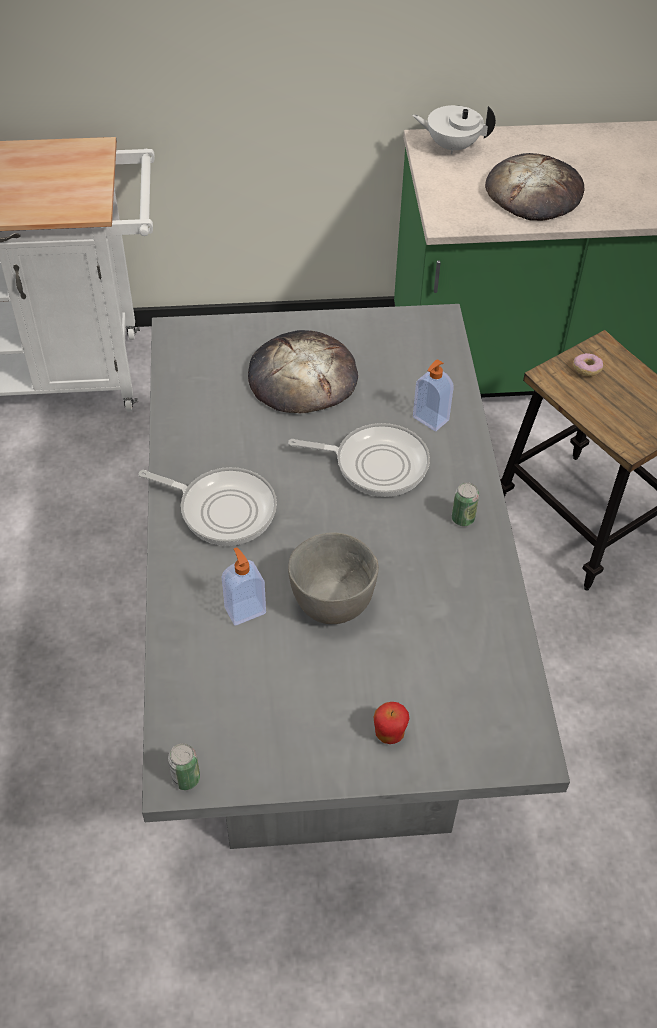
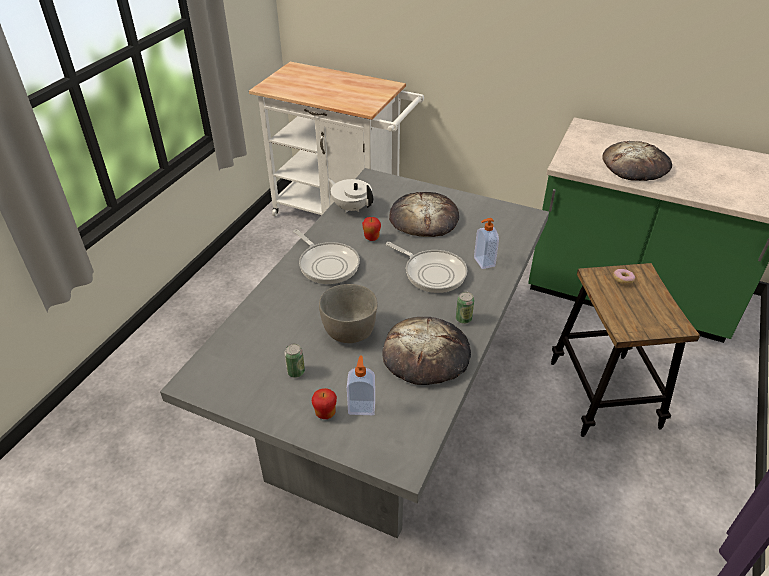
camera: 30 degrees right, 10 degrees down
(186, 778) = (195, 385): can -> can (296, 372)
(244, 610) = (297, 316): soap dispenser -> soap dispenser (361, 407)
(253, 440) = (371, 238): none -> apple
(452, 146) = (598, 131): white teapot -> white teapot (351, 207)
(453, 591) = (426, 354): none -> bread

